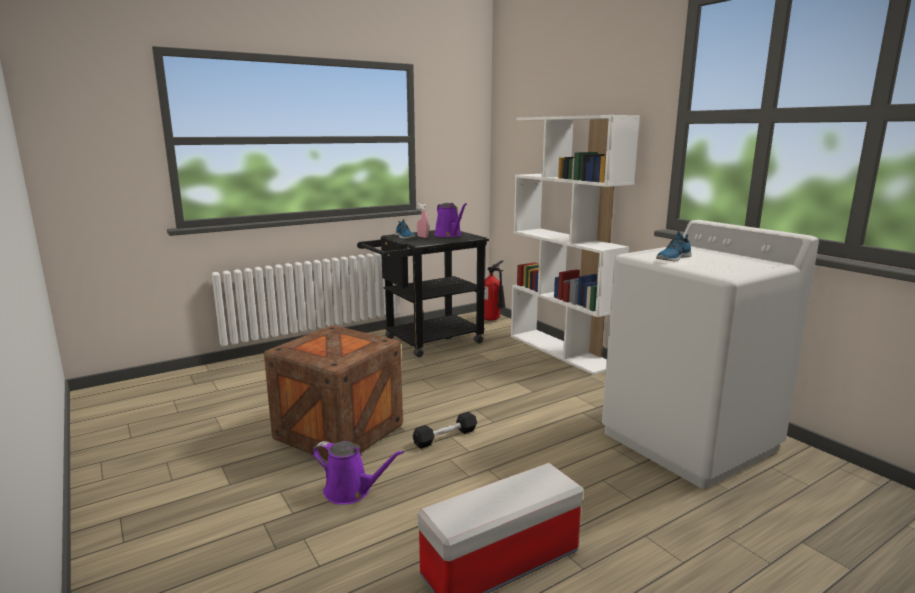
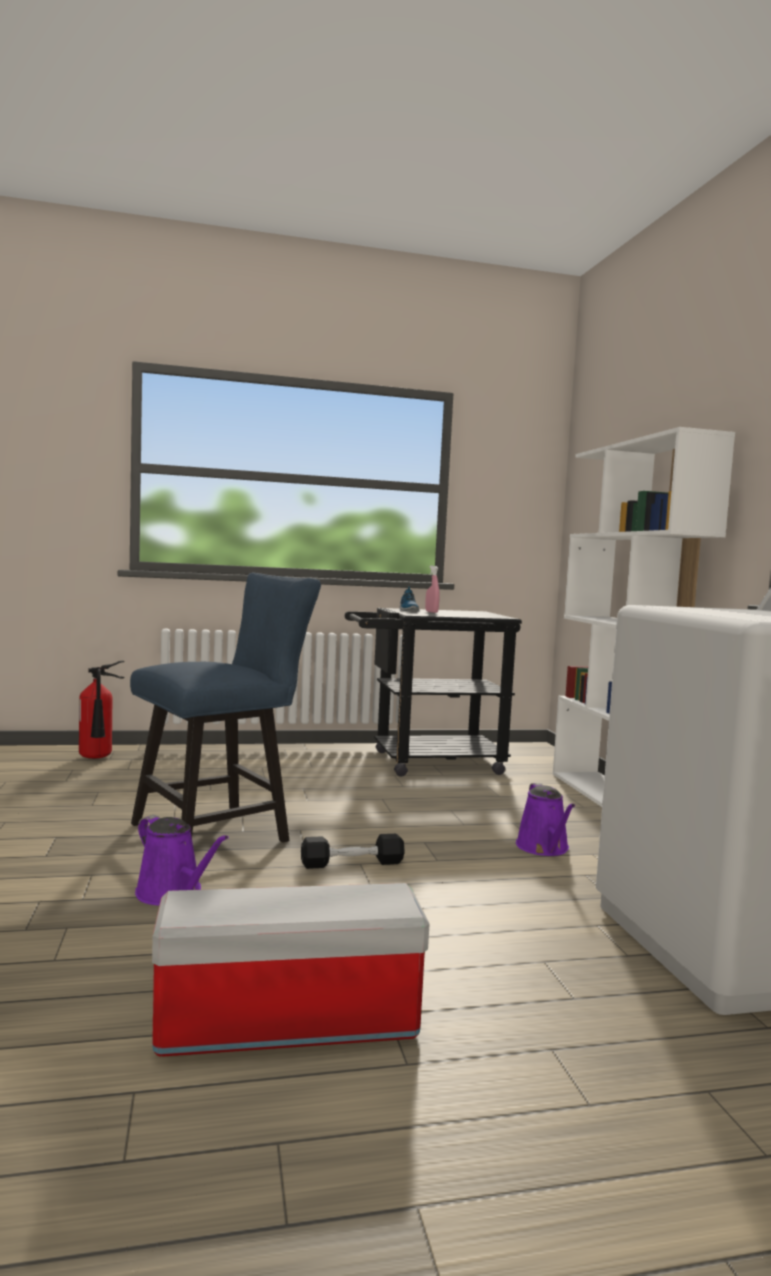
camera: 20 degrees right, 10 degrees down
(339, 432) = (221, 831): crate -> blue chair
(449, 235) = (471, 614): purple watering can -> purple watering can (544, 848)
(493, 320) = (543, 754): fire extinguisher -> fire extinguisher (97, 758)
(672, 258) = (704, 610): shoe -> none

